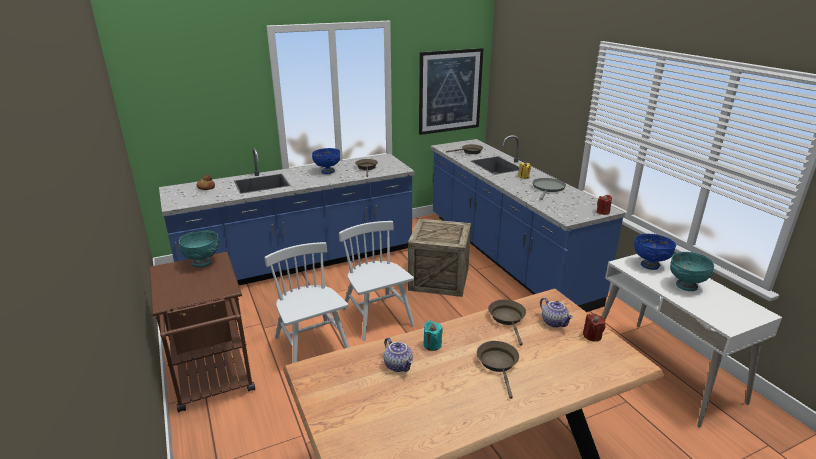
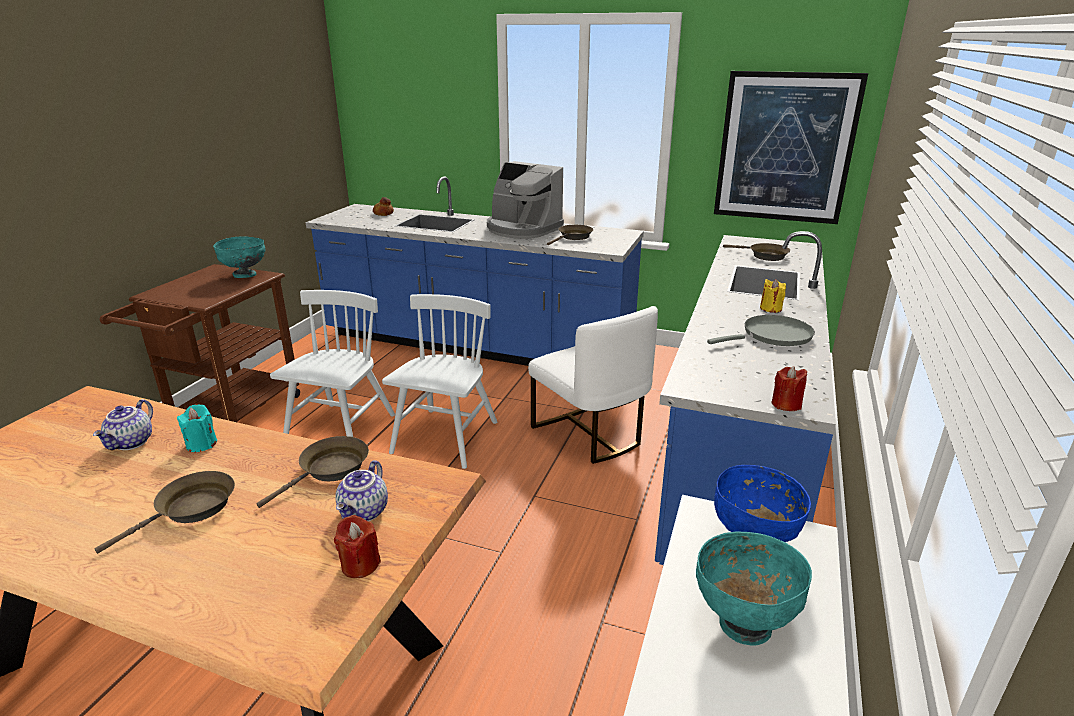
camera: 45 degrees right, 0 degrees up
(327, 171) = (522, 229): blue bowl -> coffee machine
(439, 279) = (590, 434): crate -> white chair

